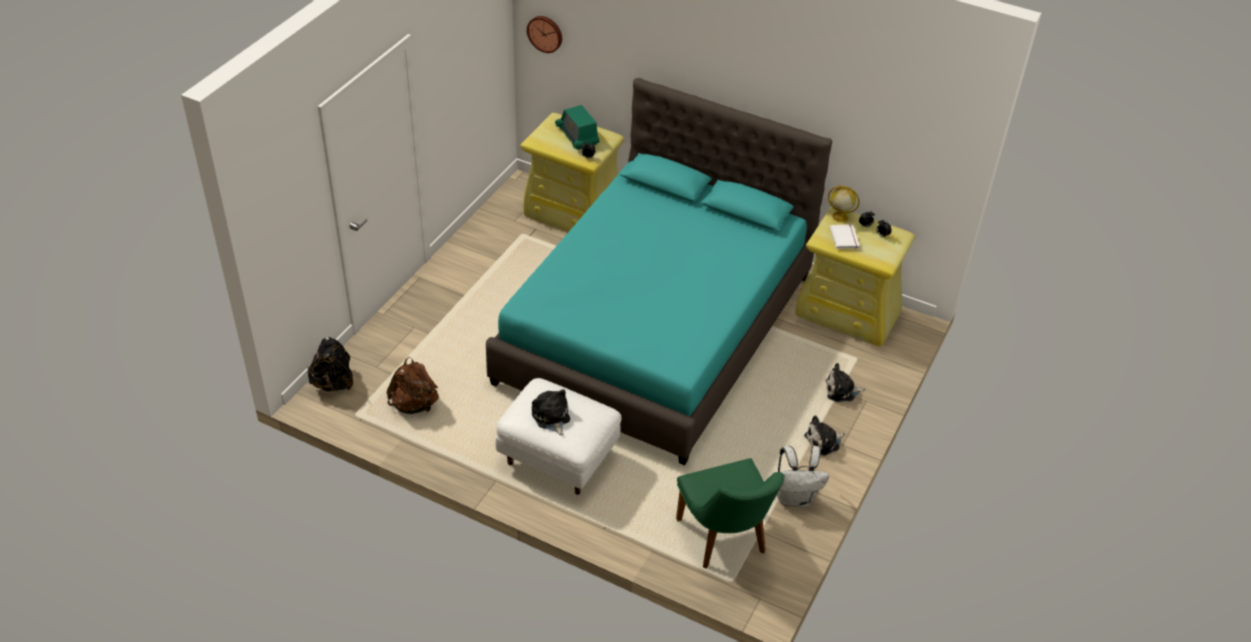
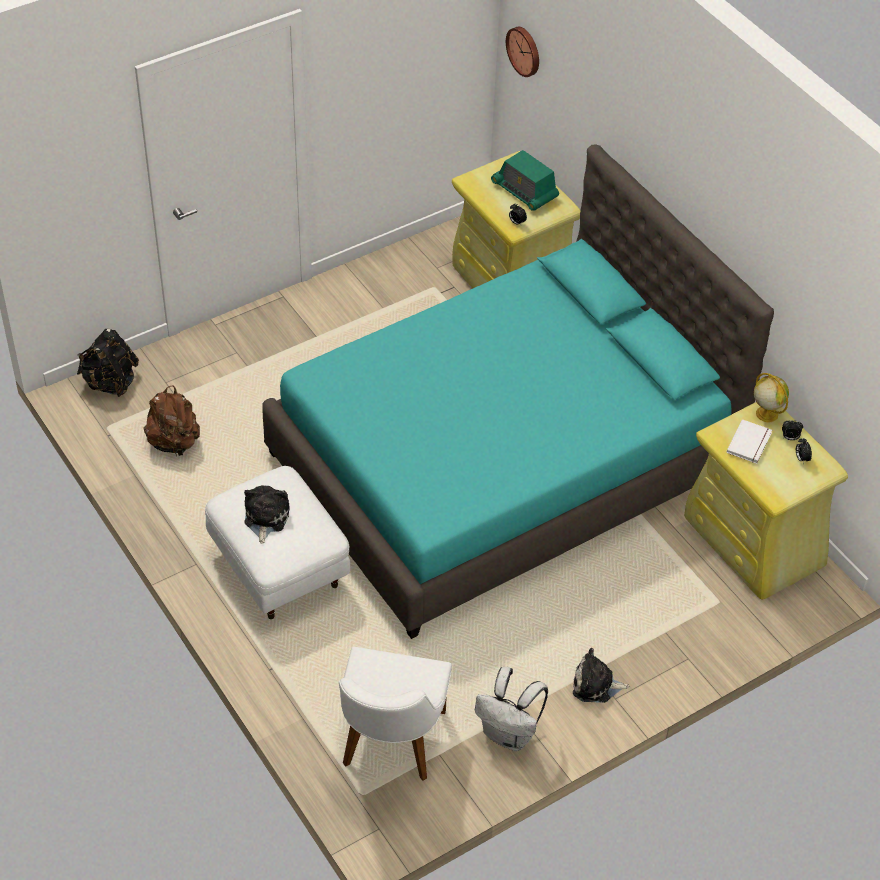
camera: 30 degrees right, 5 degrees up
(577, 136) = (524, 191): radio -> radio turned 45 degrees counterclockwise
(725, 542) = (389, 747): green chair -> white chair
(841, 391) = (667, 633): plush toy -> none

